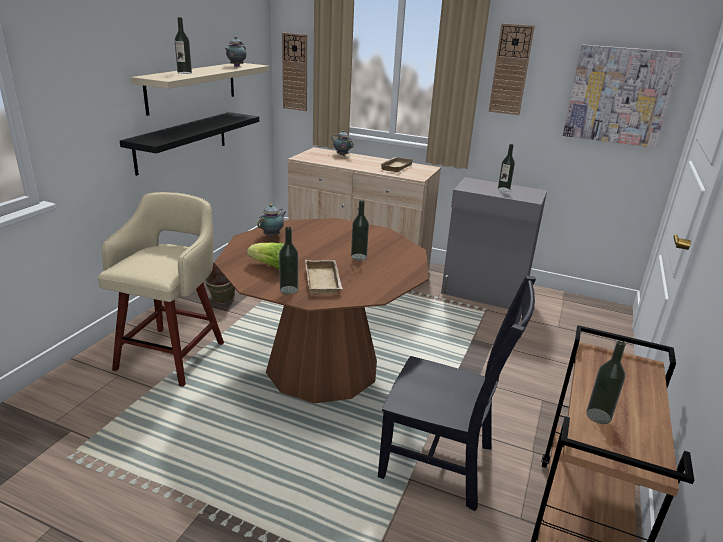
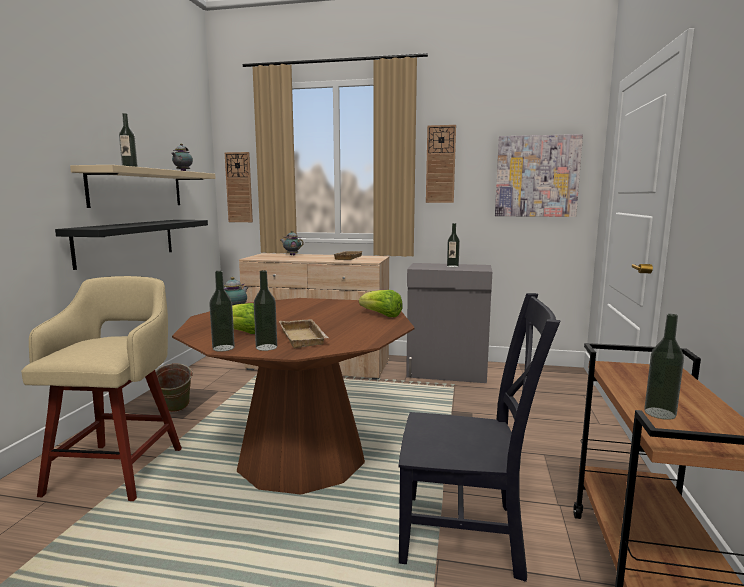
camera: 10 degrees left, 15 degrees down
(358, 257) = (334, 319): bottle -> bottle (223, 348)
(404, 257) = (381, 315): none -> lettuce

